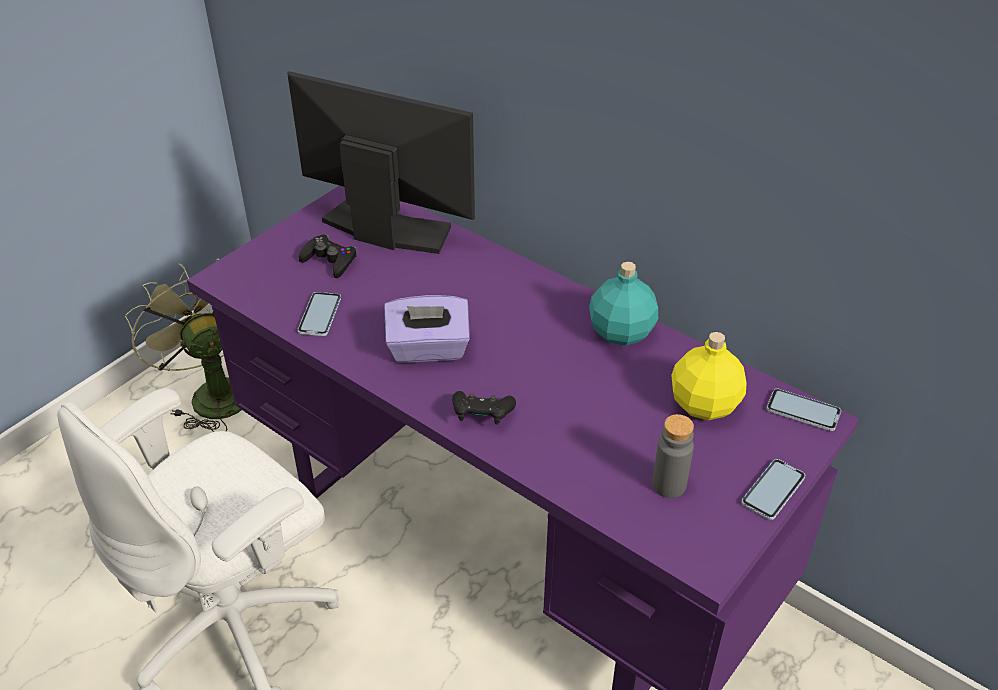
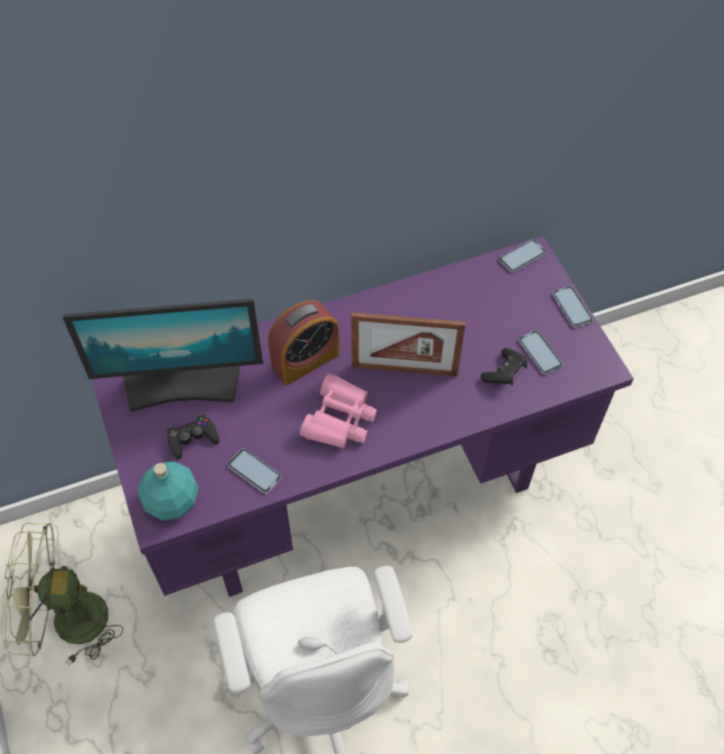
camera: 60 degrees left, 15 degrees up
(386, 229) = (182, 384): monitor -> monitor turned 150 degrees counterclockwise
(428, 349) = (339, 419): purple tissue box -> pink binoculars
(482, 416) = (424, 419): black game controller -> black game controller (504, 373)
(483, 295) = (305, 360): none -> alarm clock
(536, 373) = (404, 369): none -> picture frame
(620, 333) = (397, 305): turquoise bottle -> turquoise bottle (172, 502)
(669, 485) = (540, 353): grey bottle -> phone
(704, 403) = (487, 298): yellow bottle -> none

